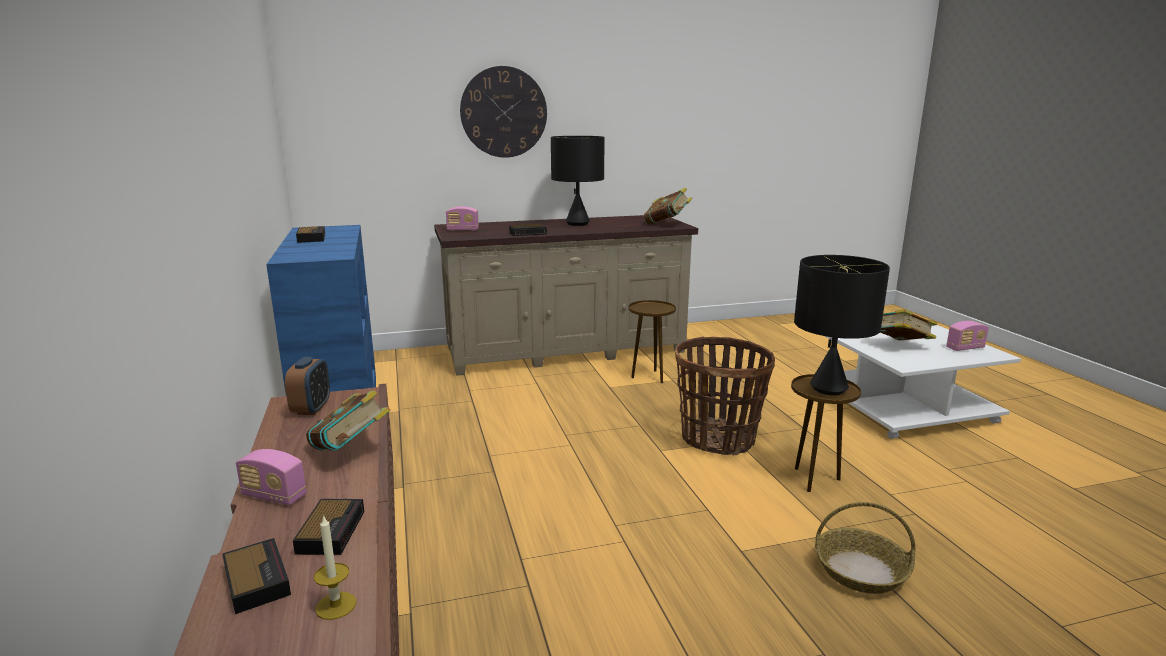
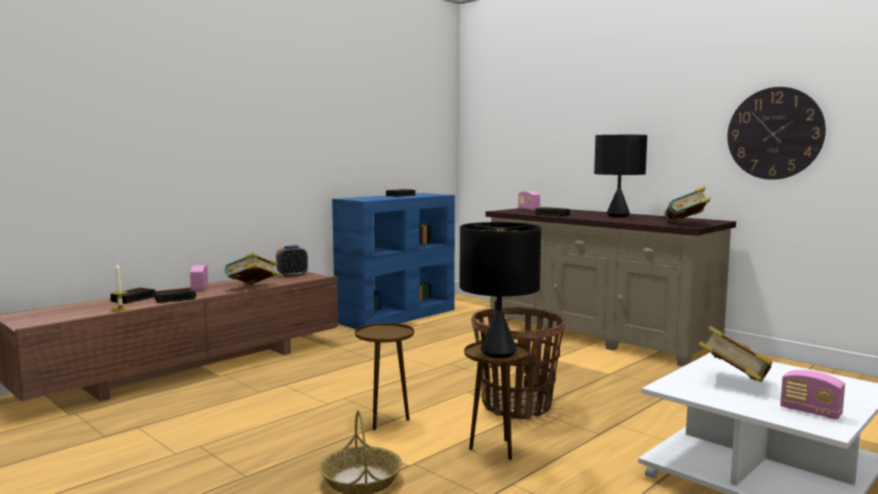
camera: 60 degrees right, 10 degrees down
(504, 112) = (591, 117): wall clock -> wall clock (774, 133)
(649, 377) = (599, 366): brown side table -> brown side table (385, 420)

